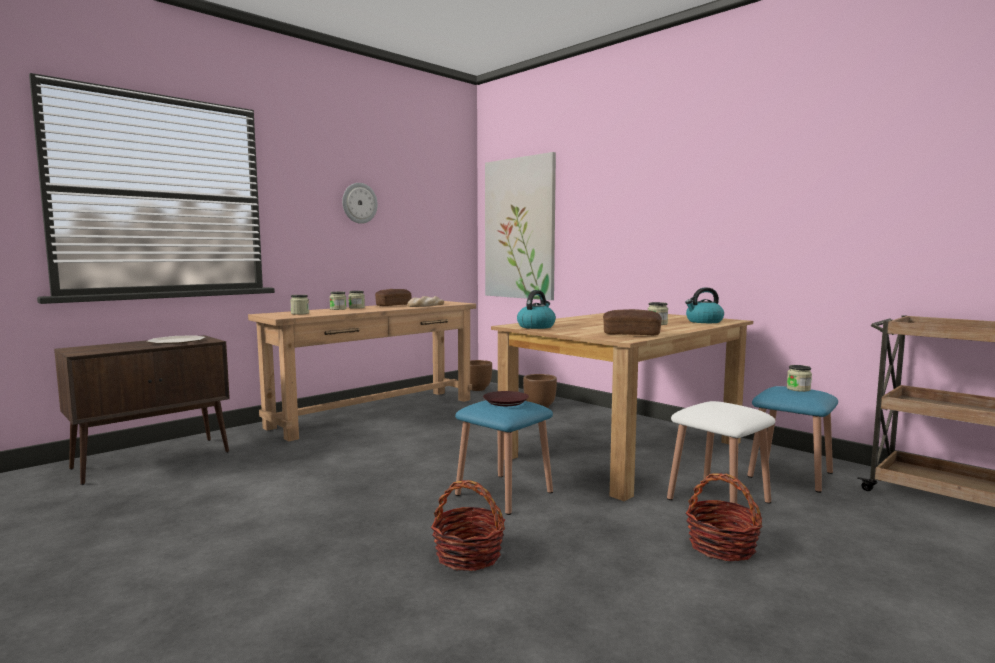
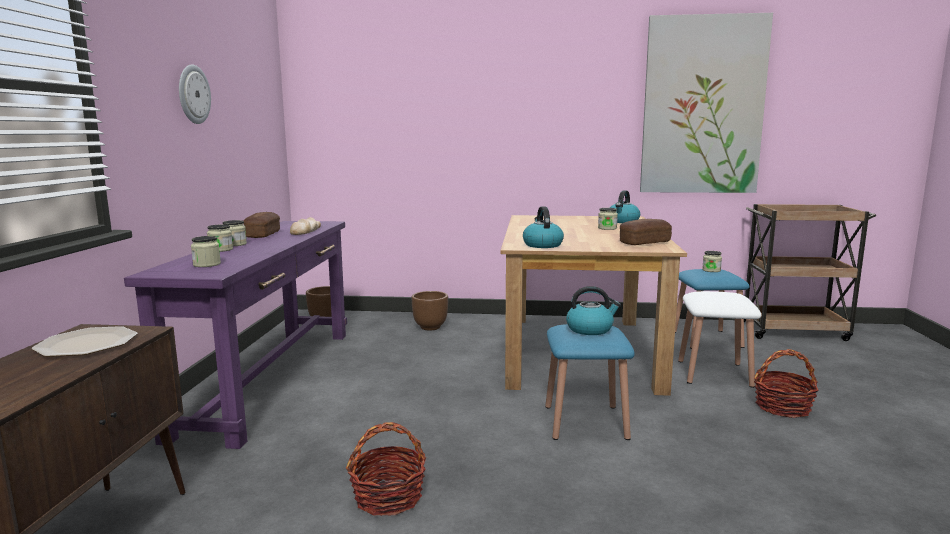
camera: 40 degrees left, 5 degrees up
(375, 413) = (271, 379): brown console table -> purple console table
(468, 555) = (682, 488): basket -> basket (388, 497)
(505, 402) = (590, 329): brown plate -> kettle
(519, 228) = (357, 128): picture -> picture (702, 106)

